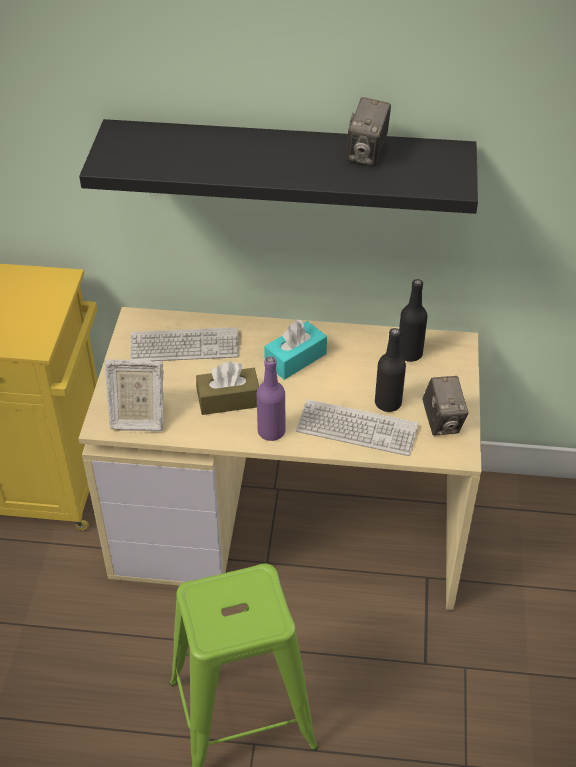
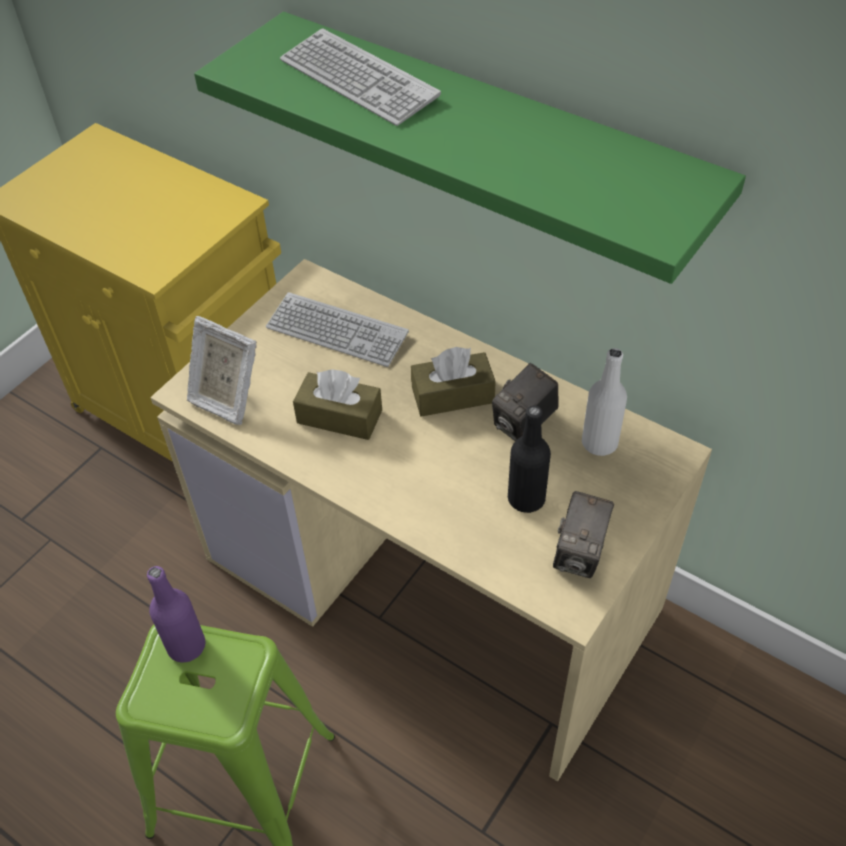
camera: 30 degrees right, 5 degrees up
(271, 431) = (360, 477): purple bottle -> purple bottle (186, 646)
(287, 164) = (490, 135): black shelf -> green shelf
(295, 359) = (452, 395): turquoise tissue box -> brown tissue box
(357, 429) = (463, 517): keyboard -> keyboard (358, 79)
(367, 154) = (569, 149): camera -> camera (524, 424)
(409, 354) = (599, 443): black bottle -> white bottle

